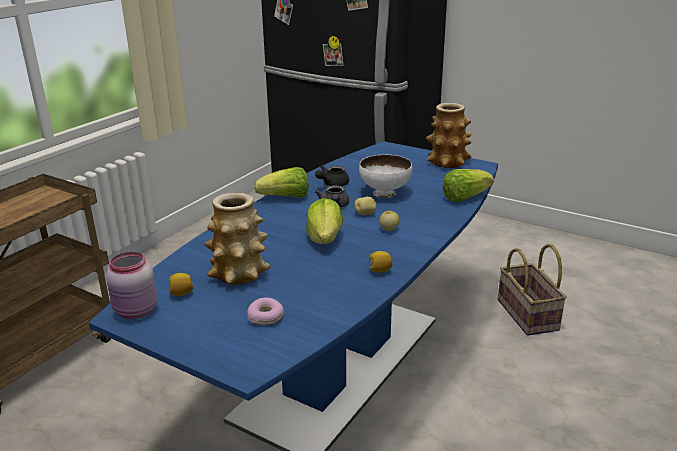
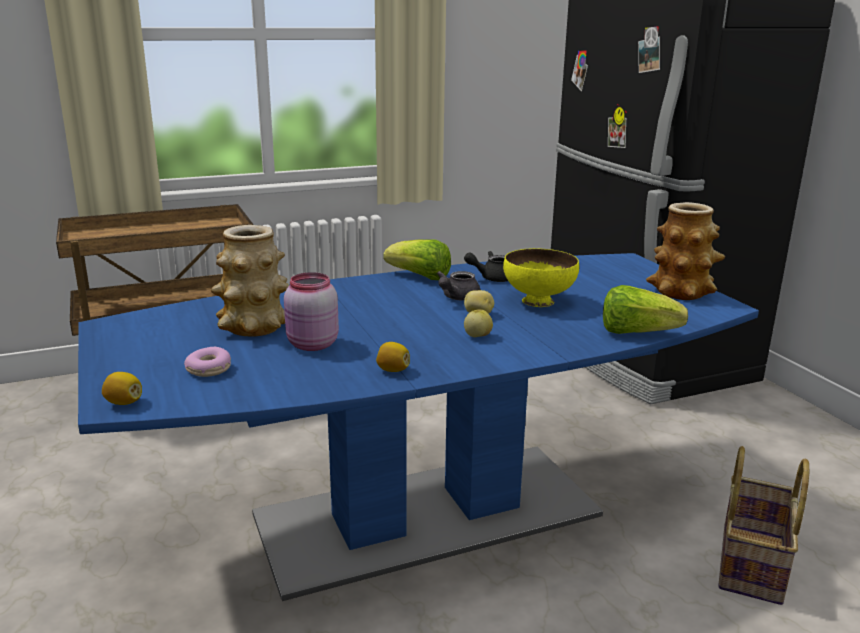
camera: 35 degrees right, 5 degrees down
(136, 312) = (121, 327): pink jar -> pink jar (312, 345)
(181, 293) = (179, 325): lemon -> lemon (124, 403)
(325, 239) = (391, 323): lettuce -> none
(385, 193) = (538, 302): white bowl -> yellow bowl

